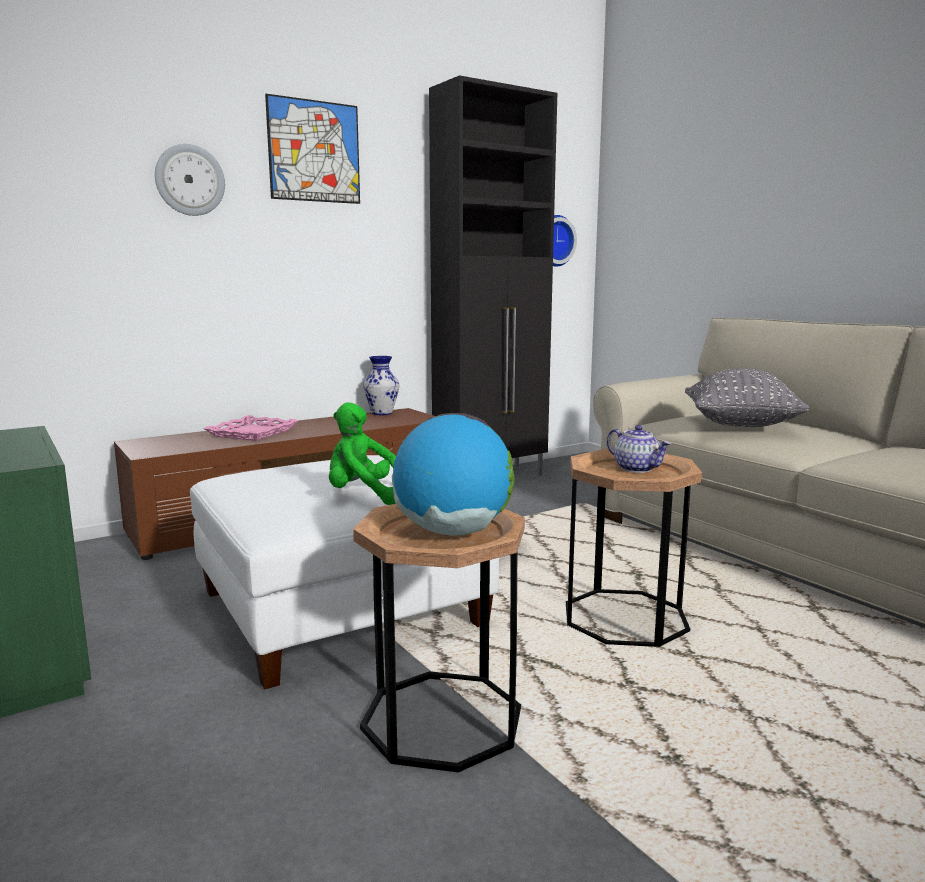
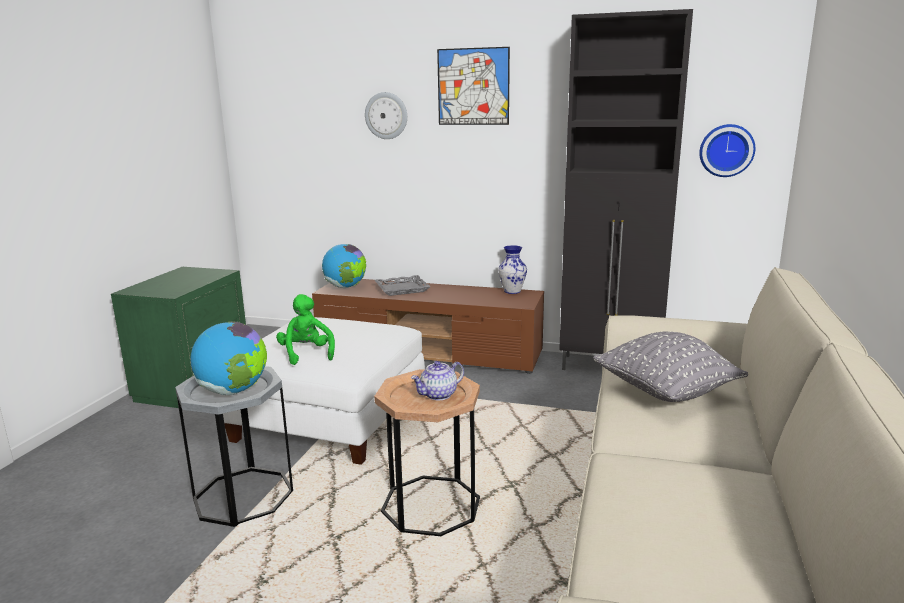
camera: 50 degrees right, 5 degrees up
(164, 446) = (345, 287): none -> globe
(252, 433) = (402, 289): pink tray -> grey tray
(442, 719) = (243, 496): brown side table -> grey side table
(637, 468) = (438, 395): teapot -> teapot turned 45 degrees clockwise

